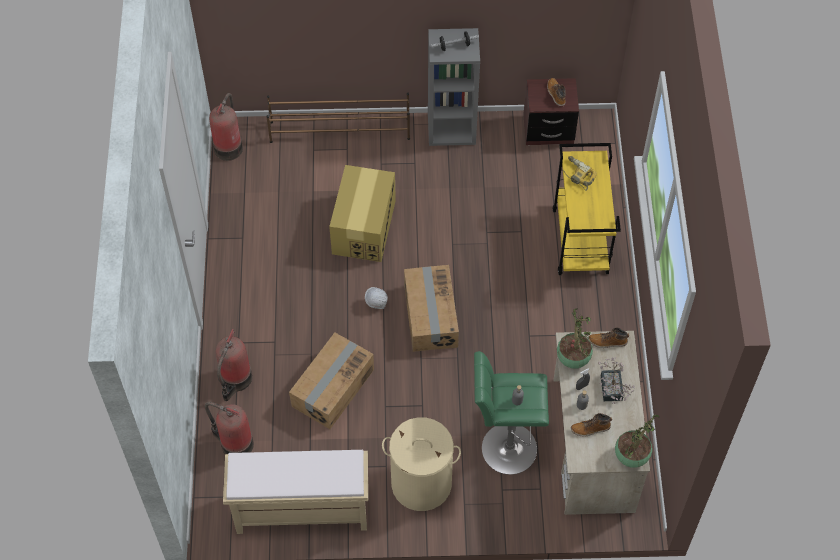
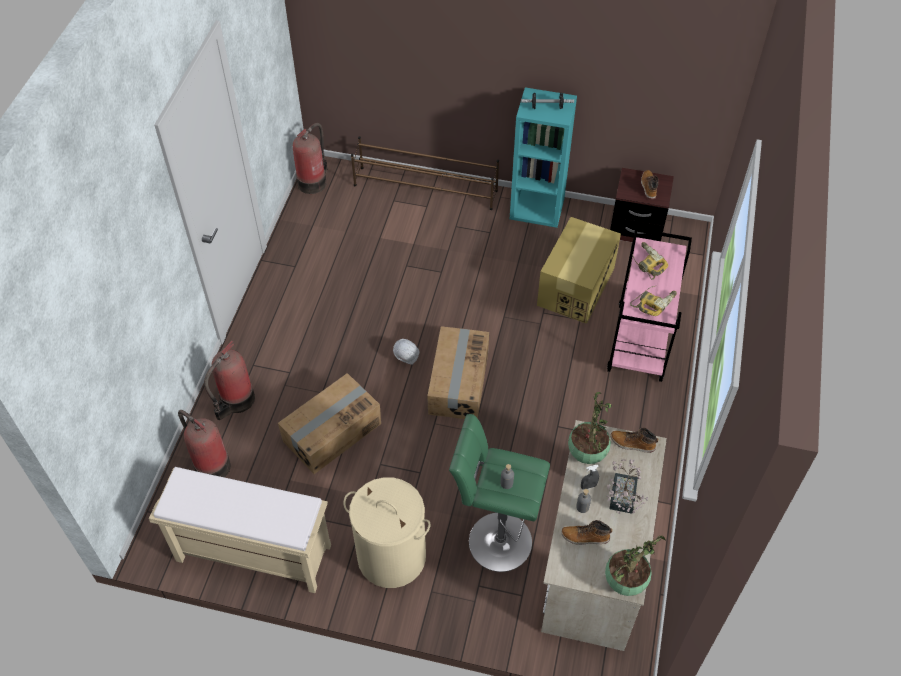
camera: 15 degrees right, 5 degrees down
(364, 227) = (419, 281): cardboard box -> cardboard box (576, 286)
(452, 128) = (537, 208): grey bookcase -> turquoise bookcase
(581, 242) = (640, 343): yellow cart -> pink cart
(592, 210) = (653, 302): none -> power drill

